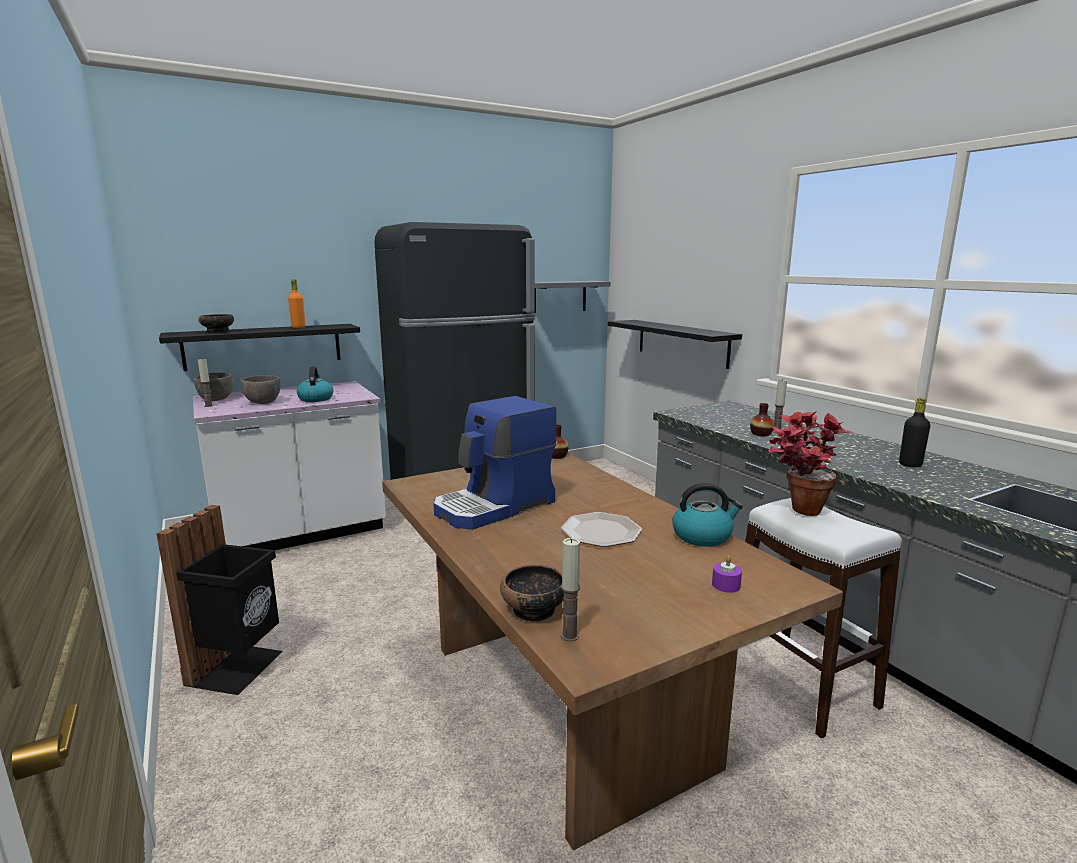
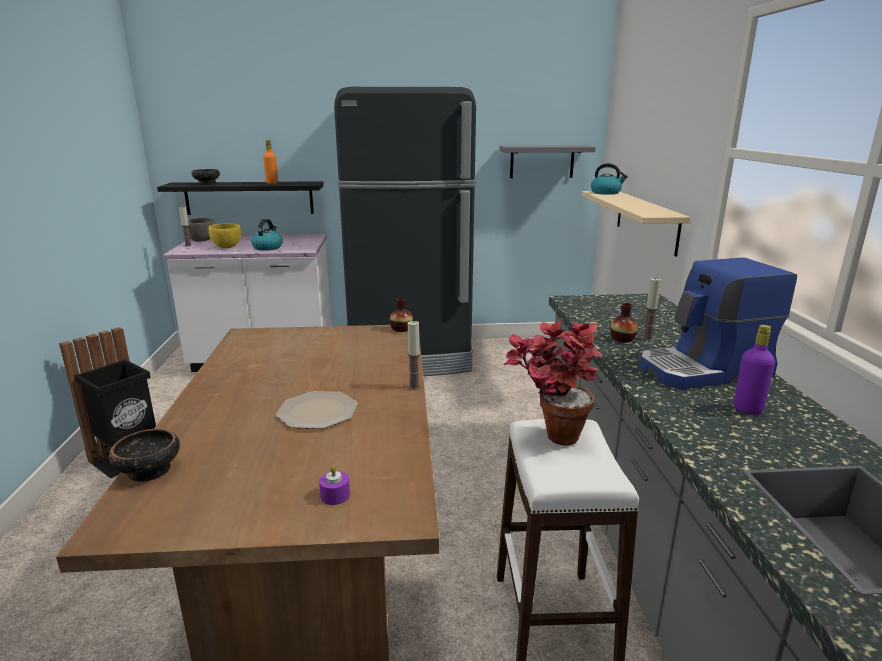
camera: 25 degrees right, 5 degrees up
(262, 402) = (226, 246): grey bowl -> yellow bowl
(495, 506) = (273, 368): coffee machine -> coffee machine (704, 370)
(569, 636) = (136, 502): candle -> candle (414, 387)
(681, 342) = (646, 220): black shelf -> beige shelf
(703, 536) = (399, 439): kettle -> kettle (606, 193)
(910, 465) = (747, 409): black bottle -> purple bottle

